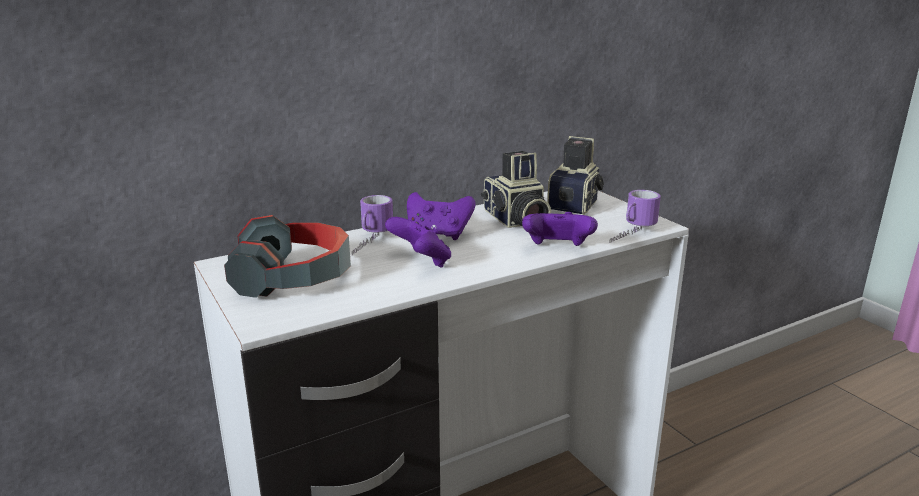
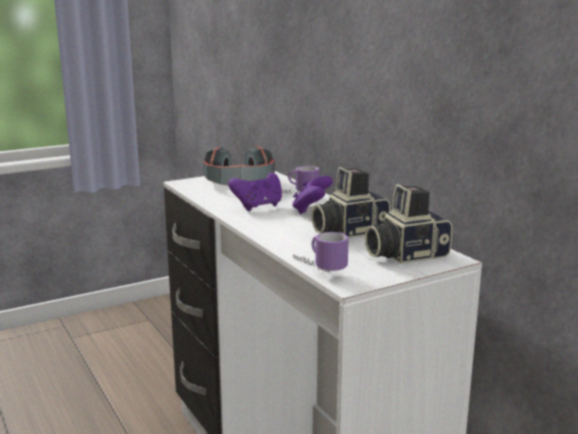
camera: 90 degrees right, 5 degrees down
(557, 249) = (281, 242): purple game controller -> none
(577, 204) = (405, 254): camera -> camera turned 135 degrees clockwise

